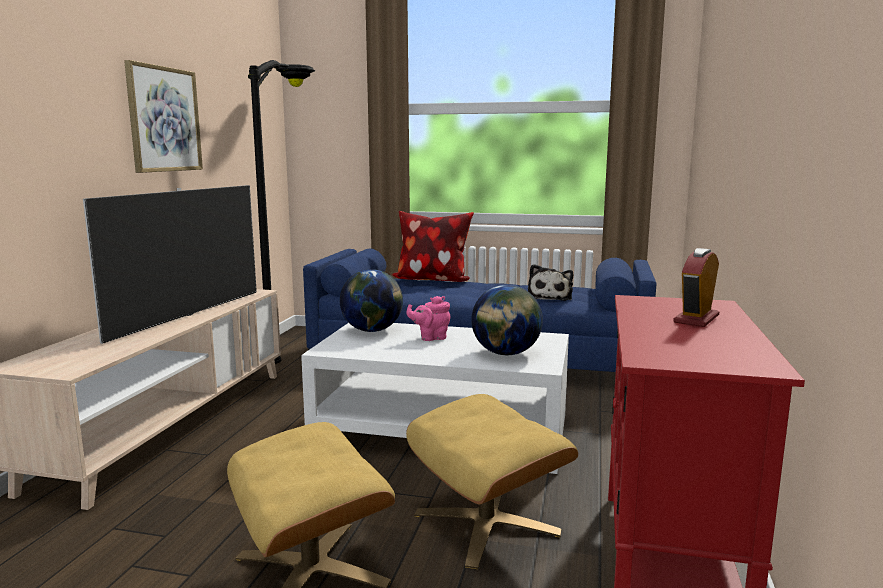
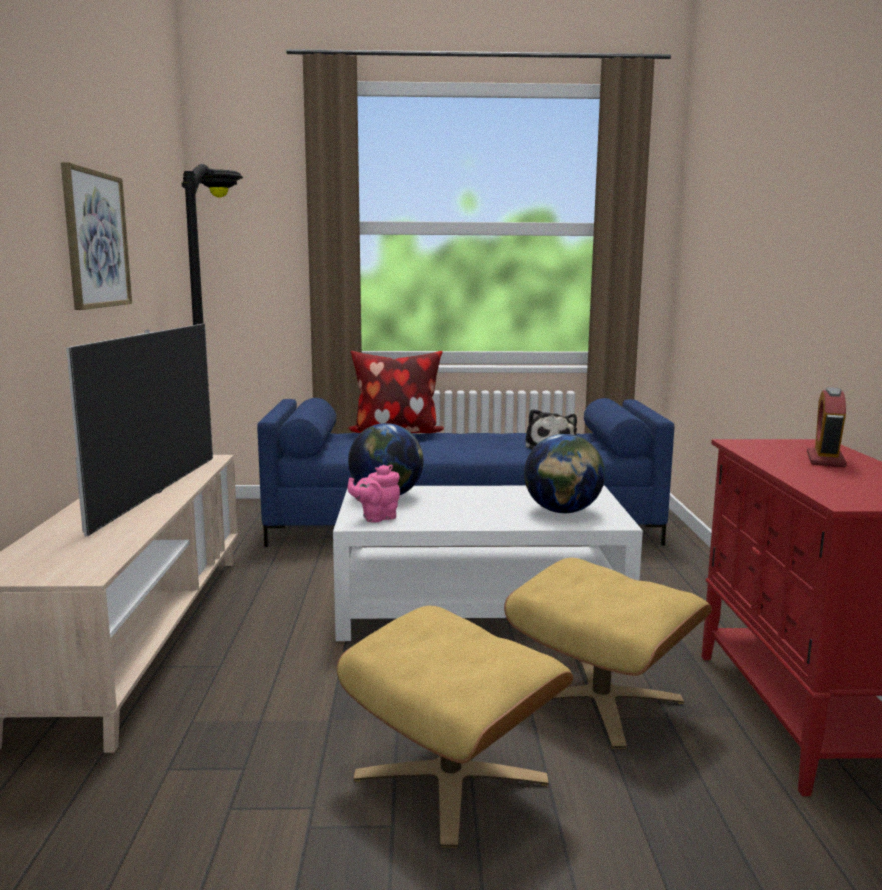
camera: 15 degrees left, 0 degrees up
(431, 338) = (463, 500): pink teapot -> pink teapot (376, 518)

